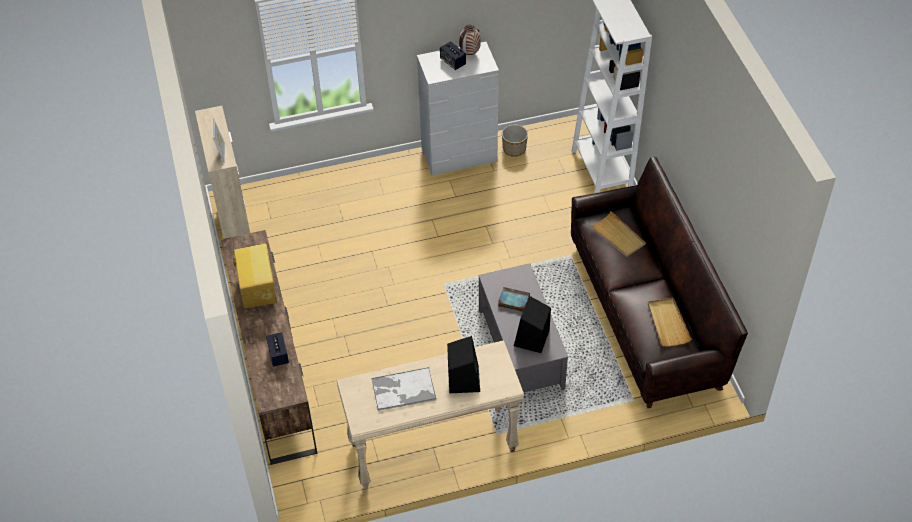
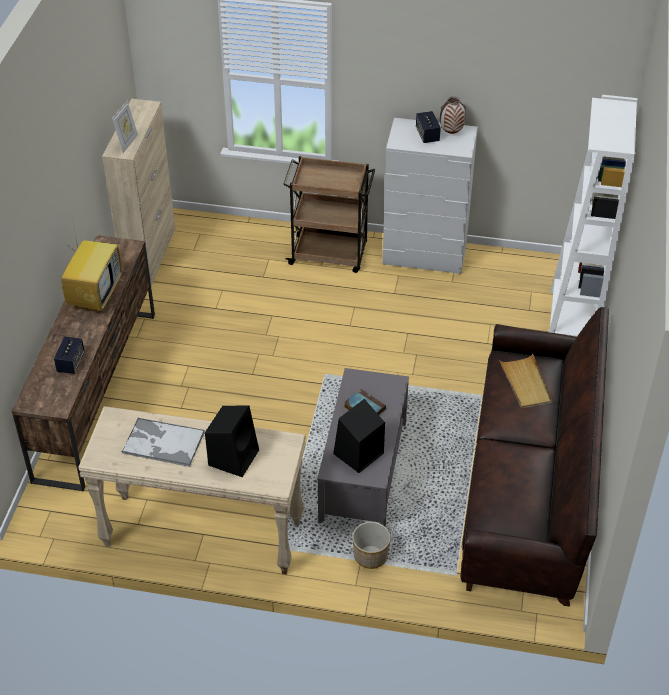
camera: 25 degrees right, 5 degrees down
(384, 182) = (330, 254): none -> brown cart
(514, 149) = (487, 268): planter -> planter (370, 556)
(667, 323) = (524, 496): beige tray -> none

